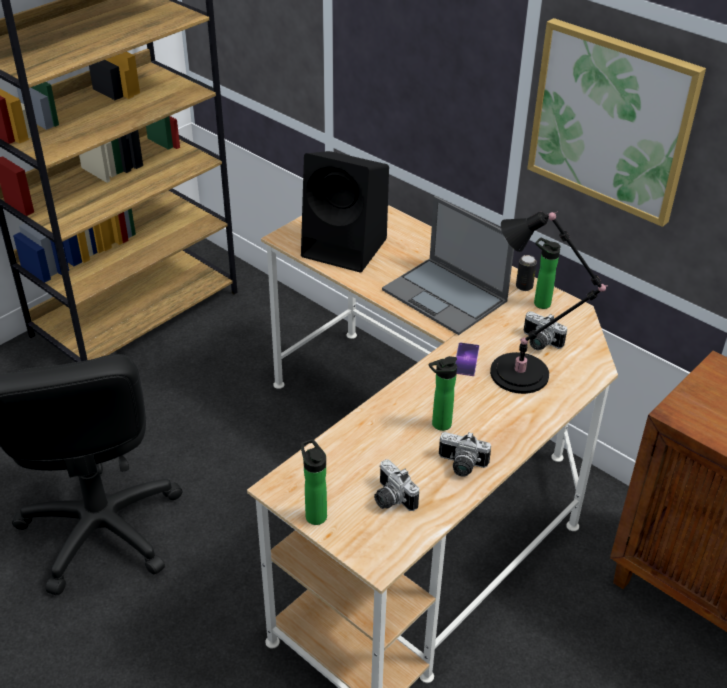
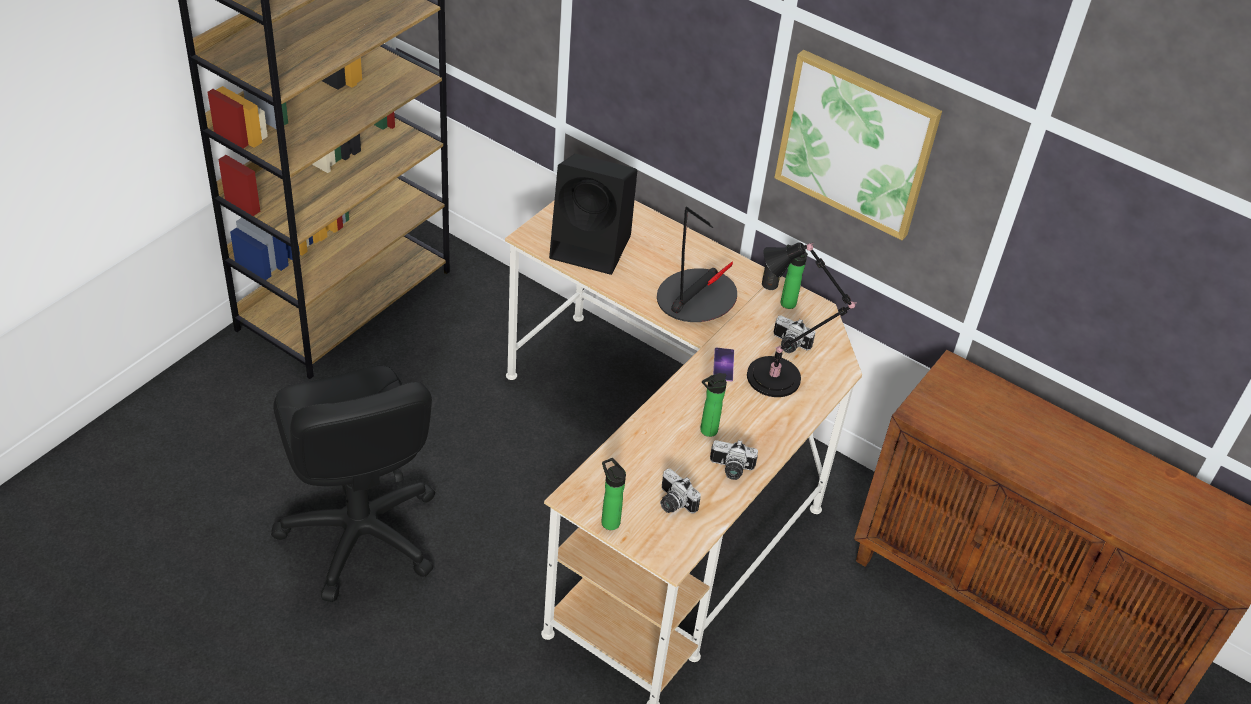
camera: 10 degrees left, 5 degrees up
(446, 296) = (696, 298): laptop -> table lamp

